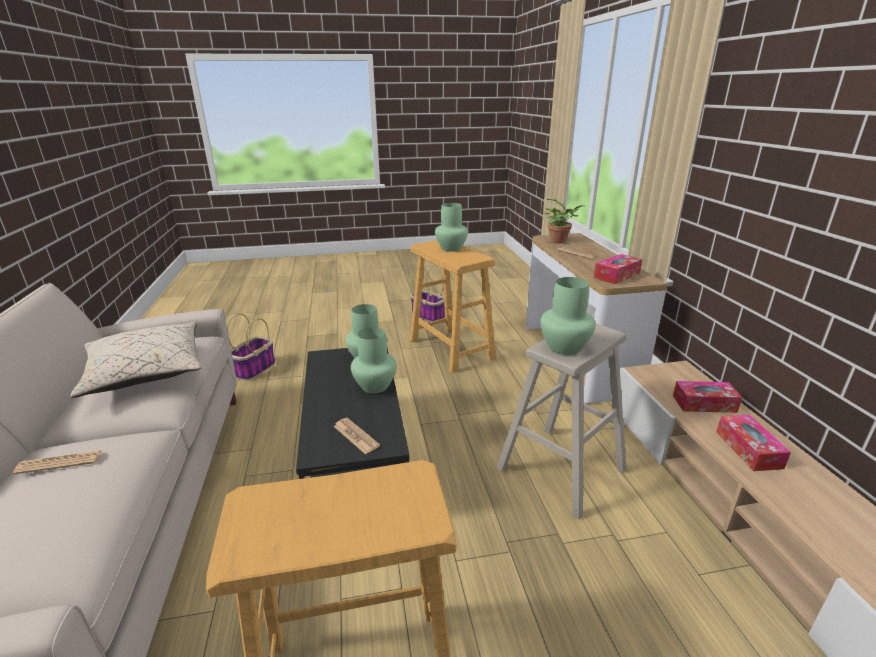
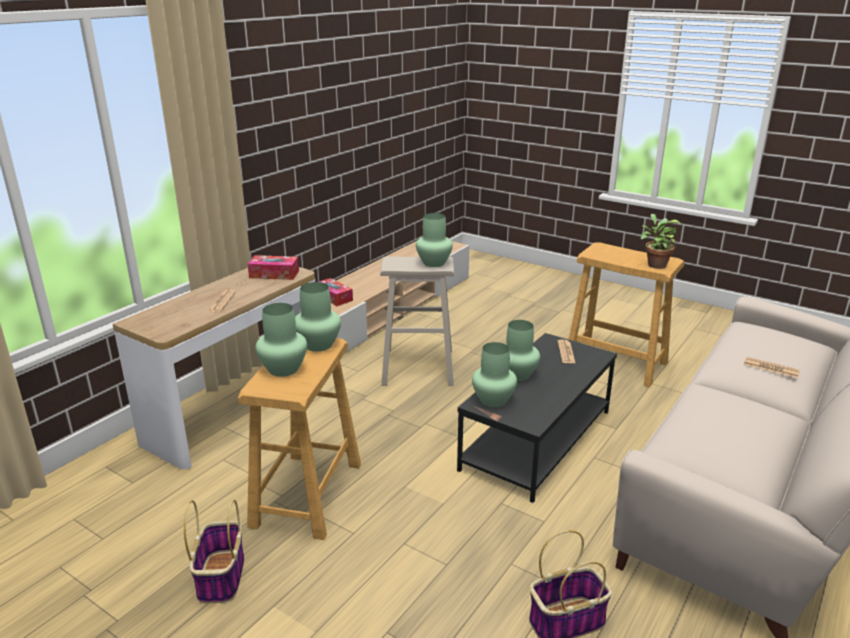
camera: 135 degrees left, 0 degrees up
(146, 371) = (720, 420): beige pillow -> none
(463, 259) = (318, 344): none -> green vase
(560, 241) = (175, 321): potted plant -> potted plant (655, 264)
(748, 449) = (369, 282): tissue box -> none

